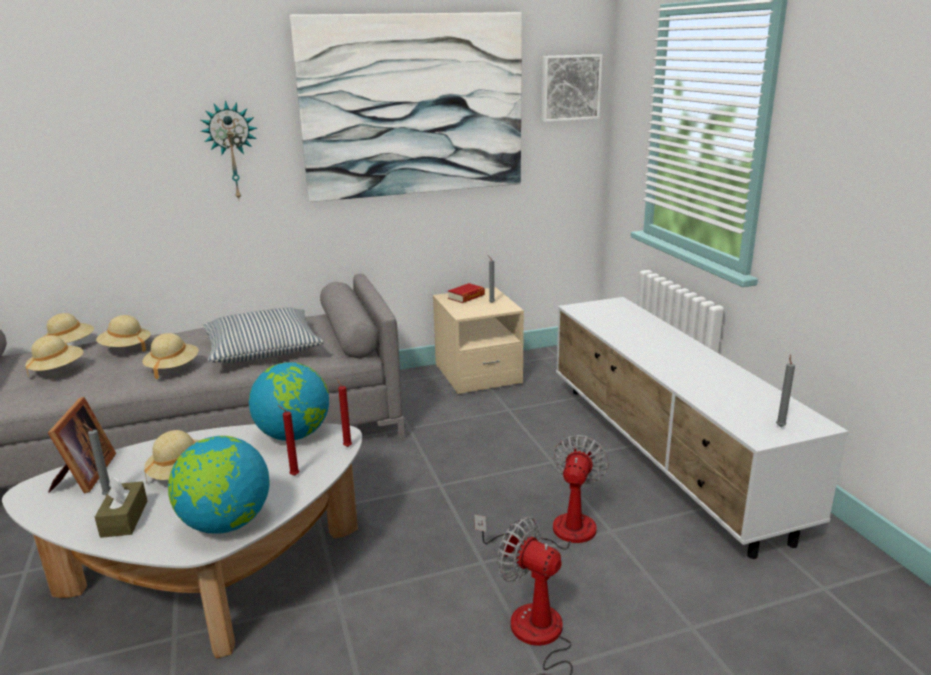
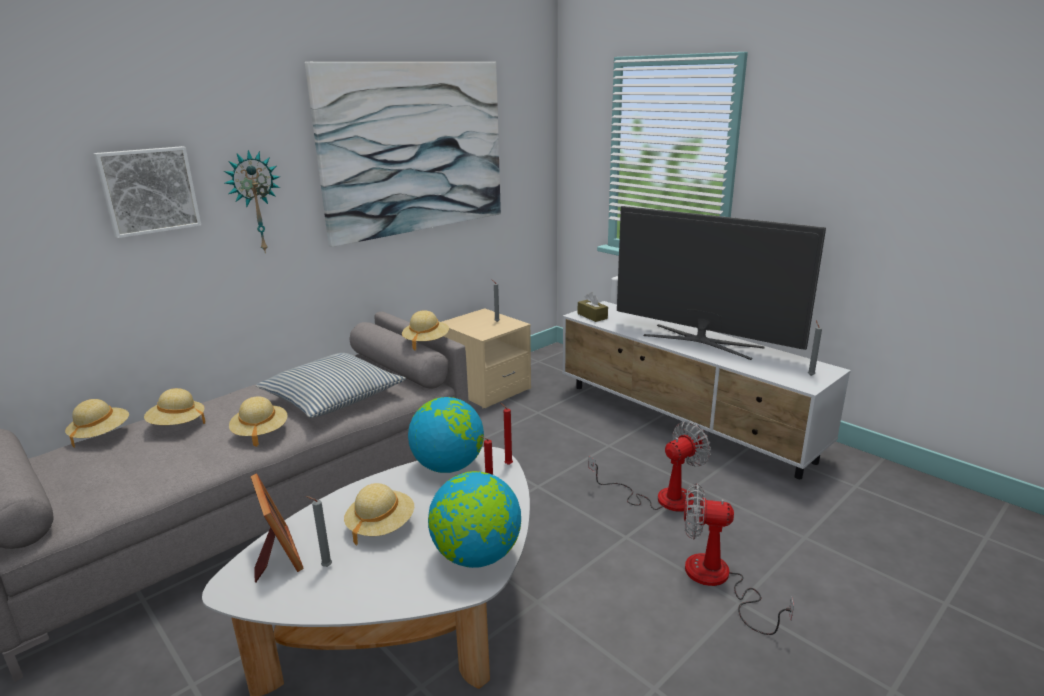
camera: 25 degrees left, 0 degrees up
(57, 370) = (119, 462): beige hat -> beige hat (426, 342)
(124, 519) = (371, 581): brown tissue box -> brown tissue box (592, 316)
(466, 297) = (469, 320): book -> none
(558, 532) = (661, 498): fan -> fan turned 60 degrees clockwise
(570, 88) = (530, 127): picture -> picture (149, 190)
(686, 360) = (702, 341): none -> television

